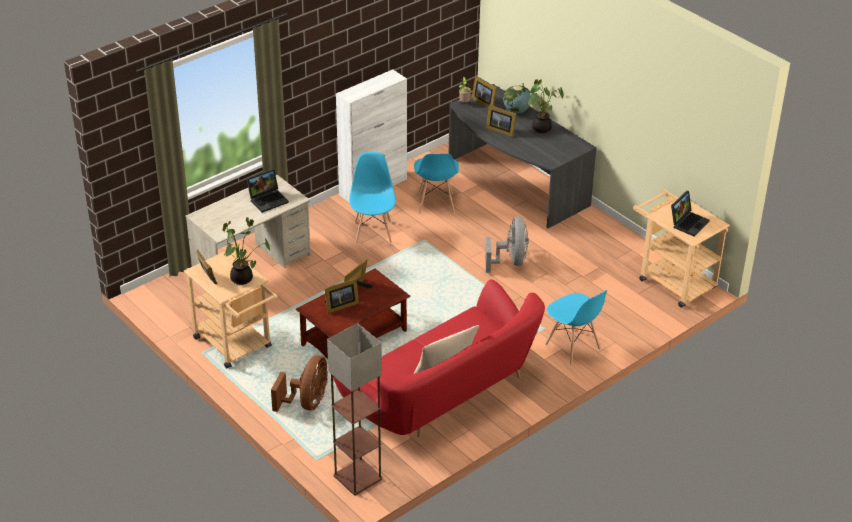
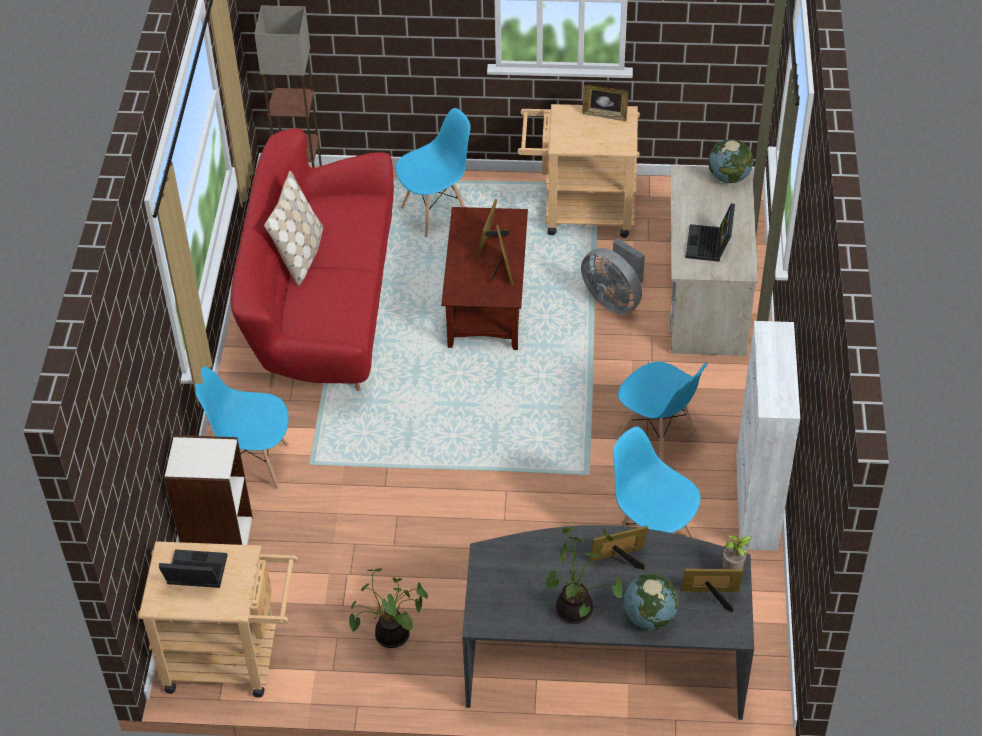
camera: 135 degrees right, 10 degrees up
(203, 218) = (729, 177): none -> globe
(243, 278) = (571, 137): potted plant -> potted plant (390, 638)
(307, 402) = (436, 213): brown fan -> blue chair
(510, 261) = (455, 525): grey fan -> grey fan (614, 299)
(627, 329) = (217, 537): none -> bookcase
(688, 222) = (194, 574): laptop -> laptop turned 105 degrees clockwise

